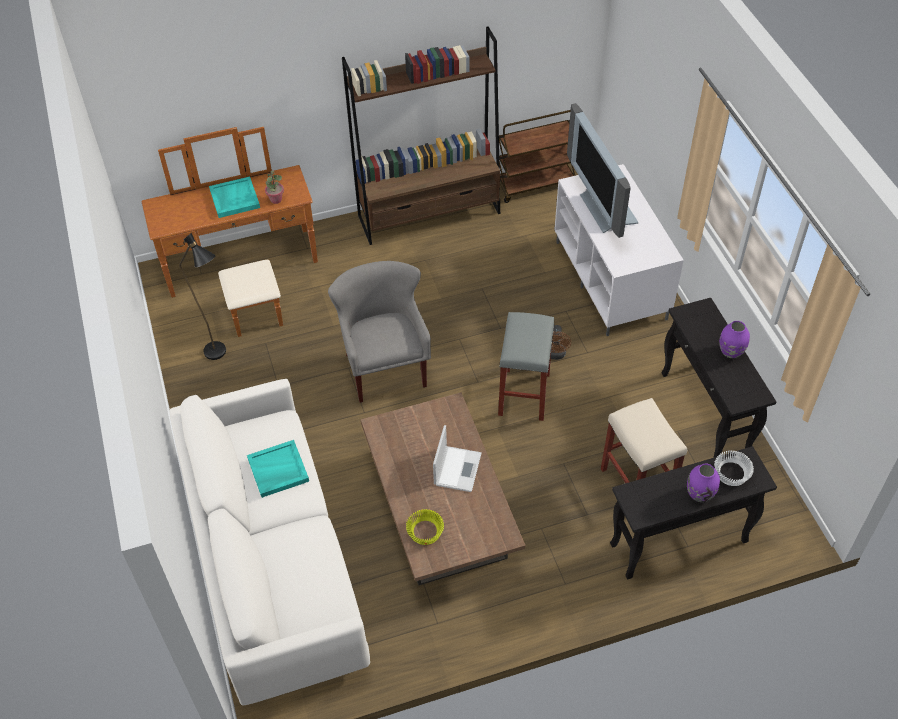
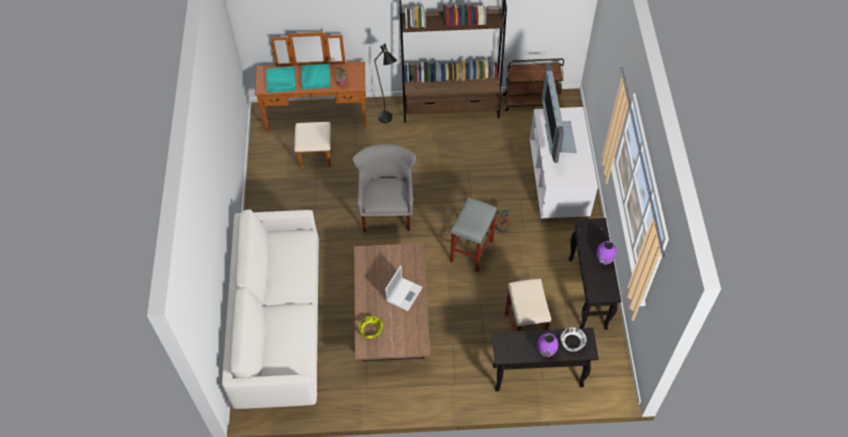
camera: 15 degrees right, 5 degrees up
(221, 355) = (285, 178): black floor lamp -> black floor lamp (388, 121)
(278, 470) = (291, 268): turquoise tray -> turquoise tray (280, 81)

